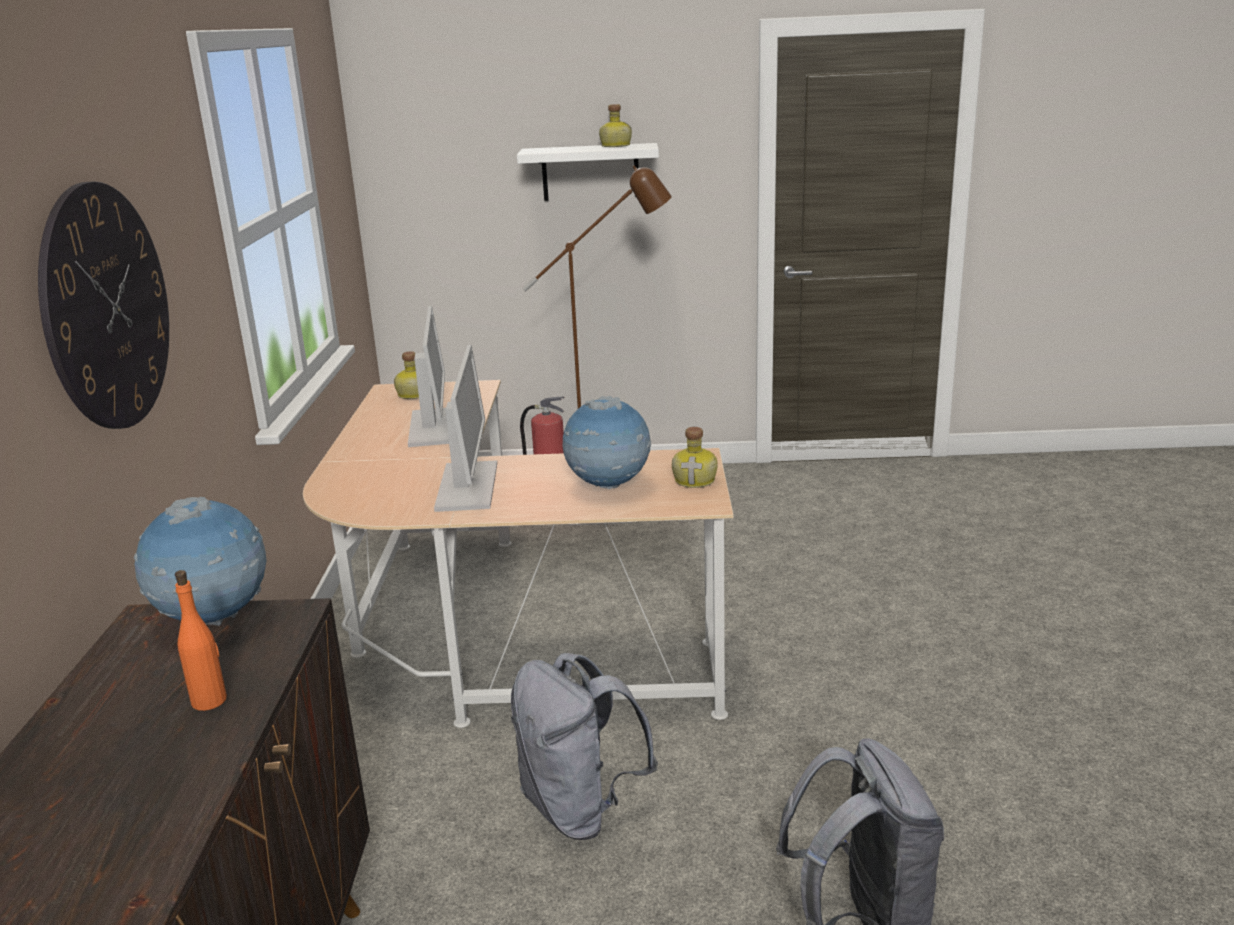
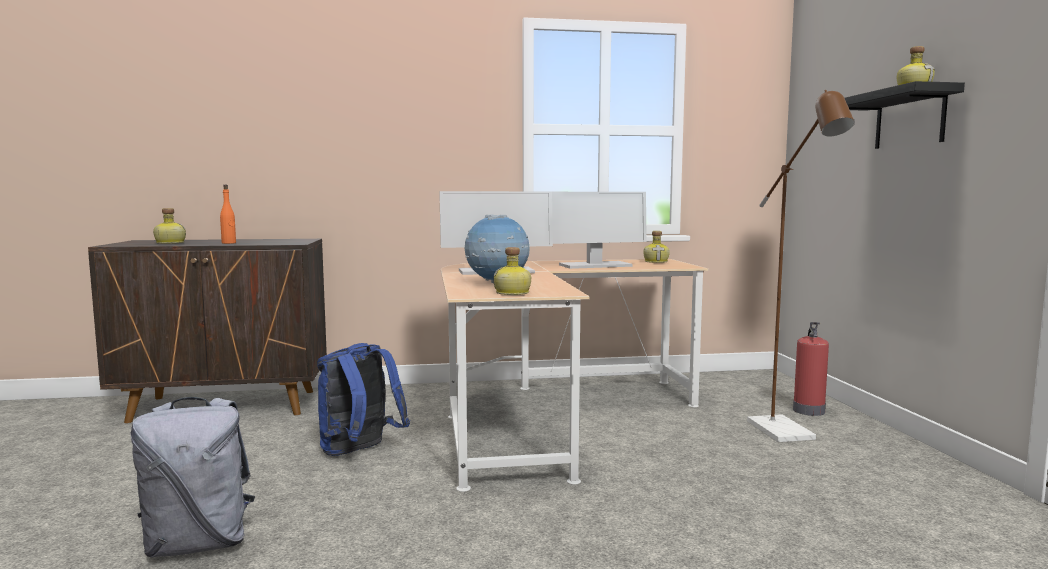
camera: 80 degrees right, 15 degrees down
(107, 307) = (374, 124): wall clock -> none
(124, 802) = (169, 243): none -> bottle
(214, 620) = (297, 241): globe -> none
(580, 809) = (359, 452): grey backpack -> blue backpack
(590, 172) = (909, 119): white shelf -> black shelf

